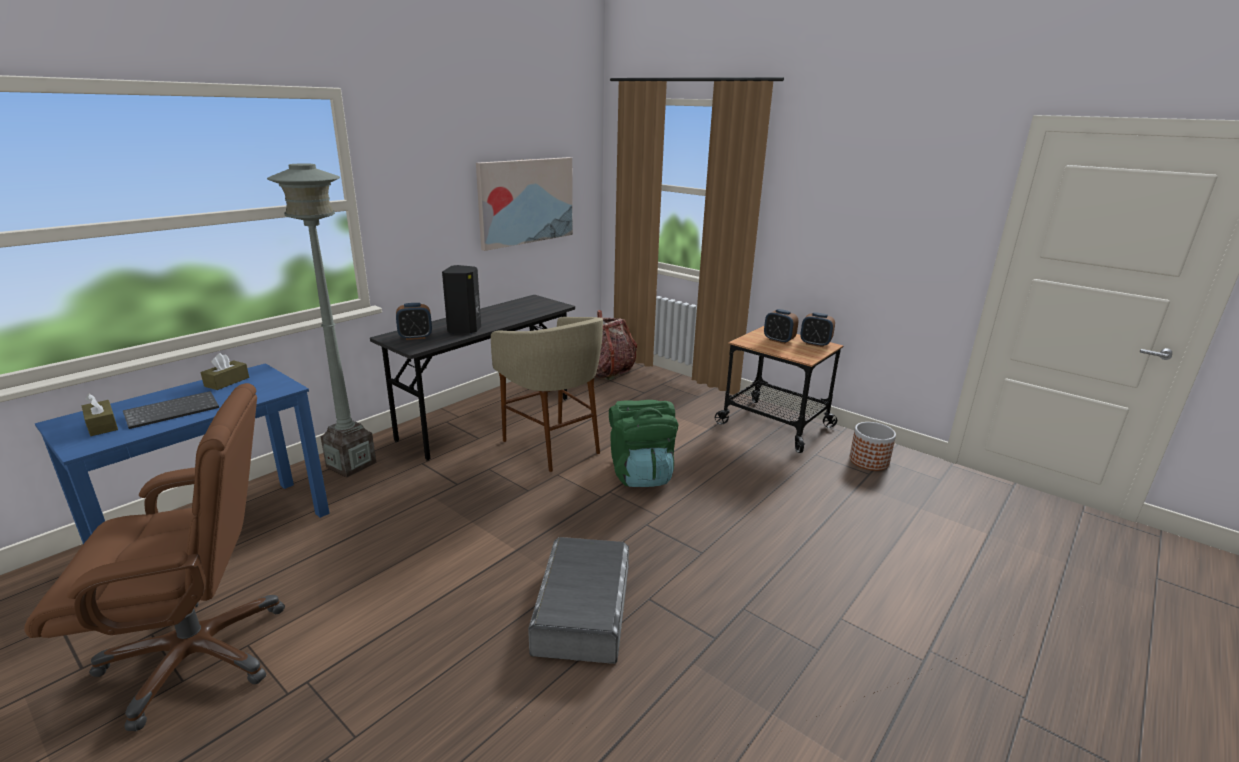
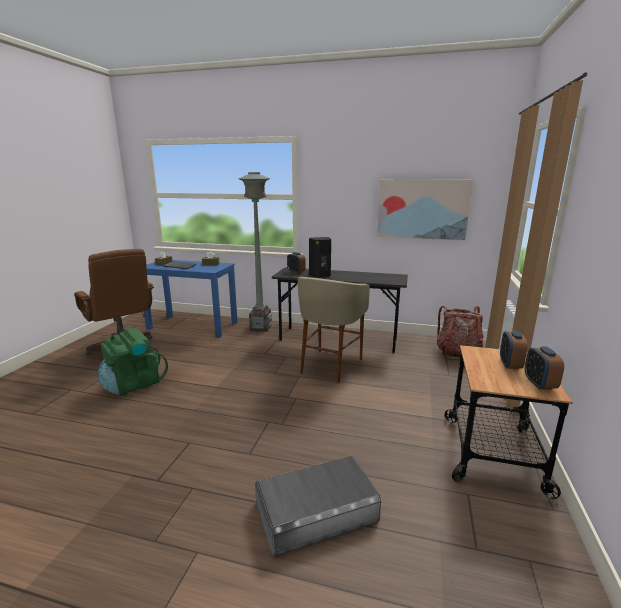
camera: 65 degrees right, 5 degrees down
(582, 608) = (173, 421): grey storage box -> grey storage box (316, 510)
(641, 474) = (328, 404): green backpack -> green backpack (134, 385)
(869, 461) = (508, 546): planter -> none

